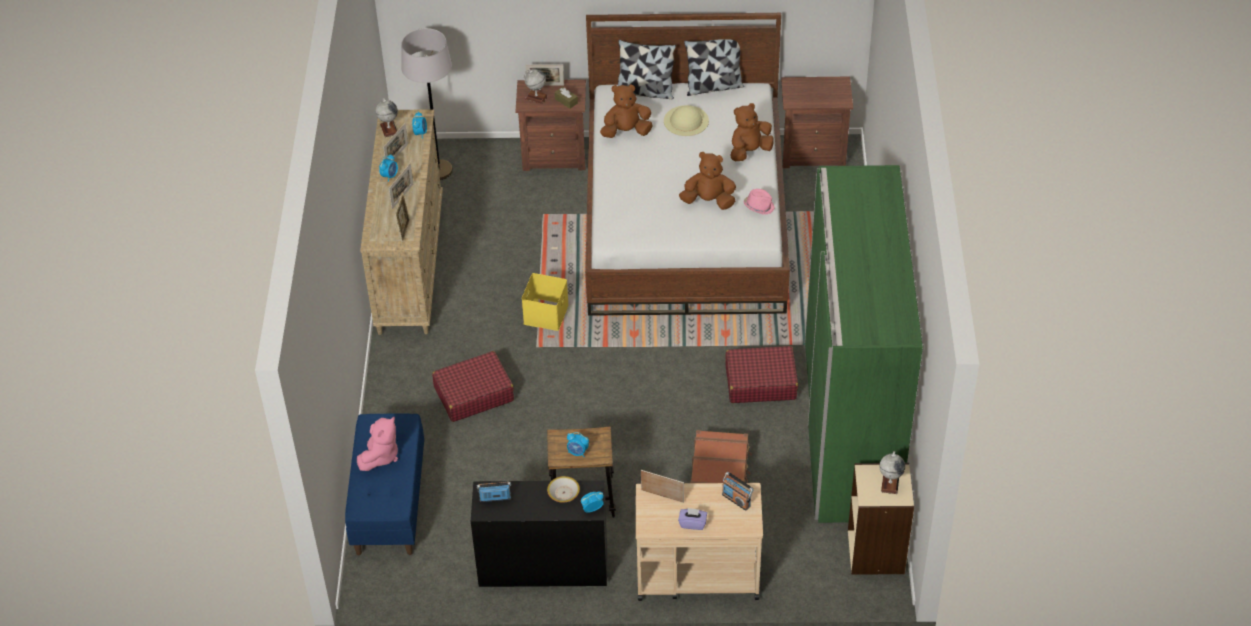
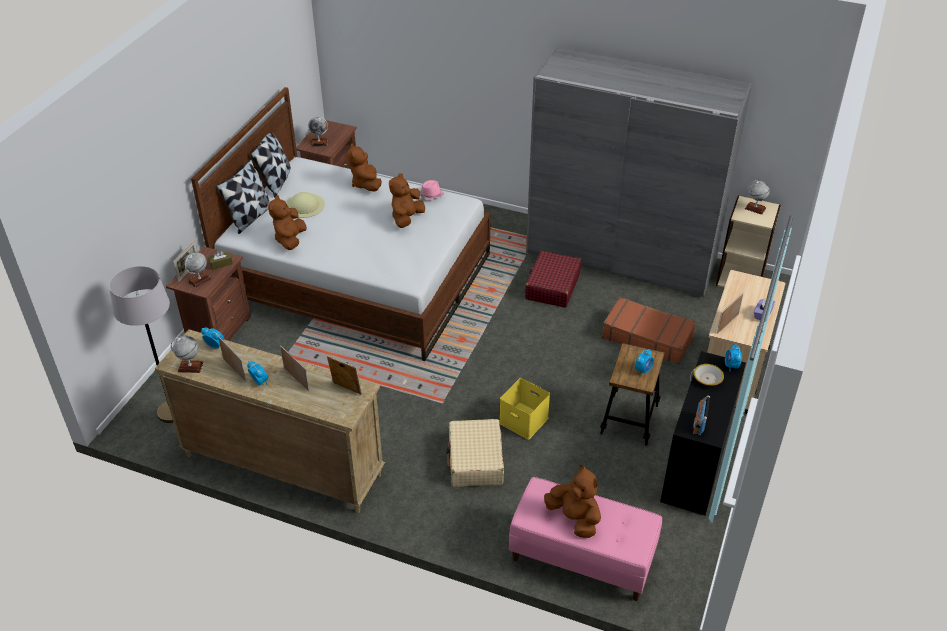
camera: 70 degrees left, 5 degrees down
(380, 456) = (574, 518): pink plush toy -> brown plush toy
(389, 503) = (581, 558): blue bench -> pink bench
(473, 394) = (475, 460): red suitcase -> beige suitcase
(545, 313) = (406, 387): yellow storage box -> yellow storage box (522, 421)
(736, 500) = (744, 285): radio -> none
(803, 91) = (319, 143): none -> globe
(849, 430) = (621, 257): green wardrobe -> grey wardrobe

